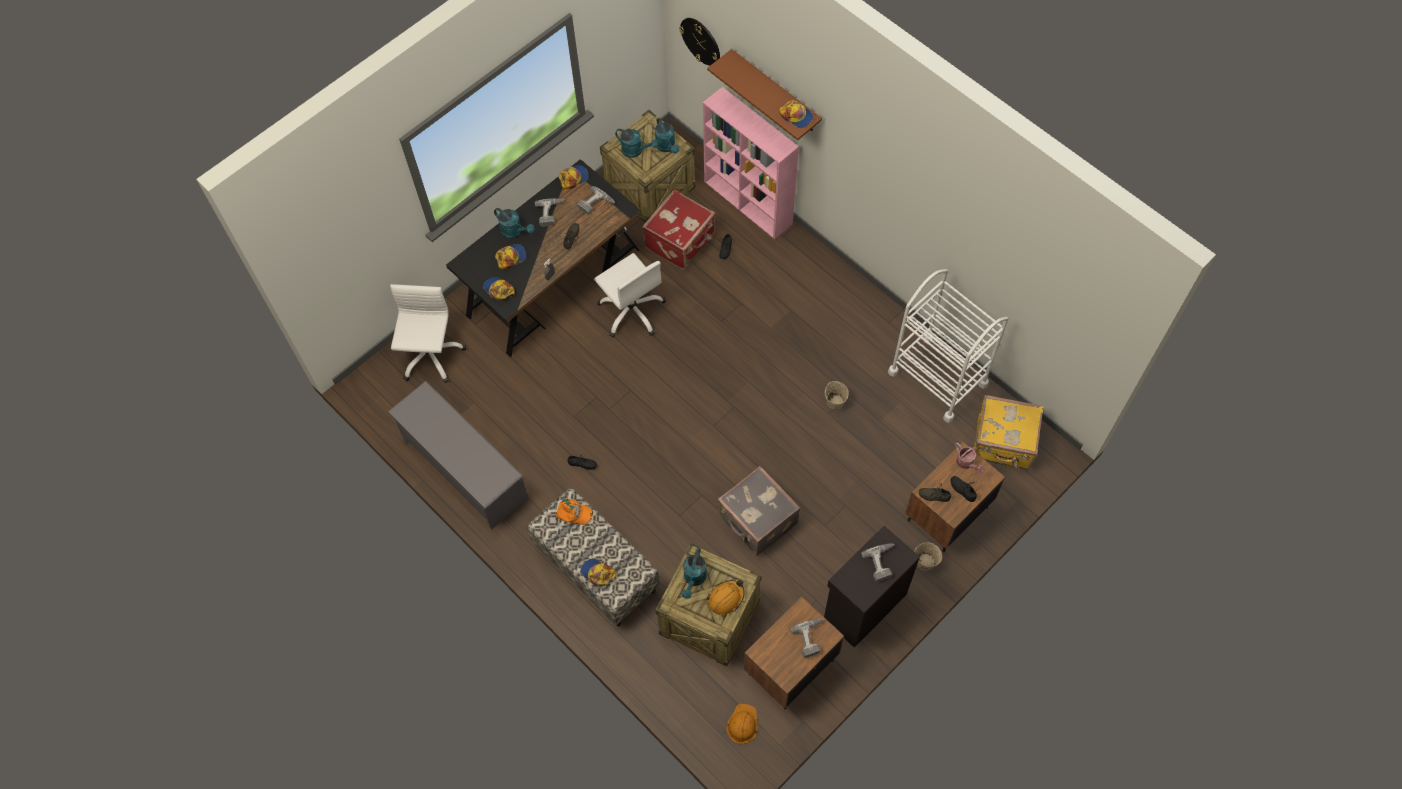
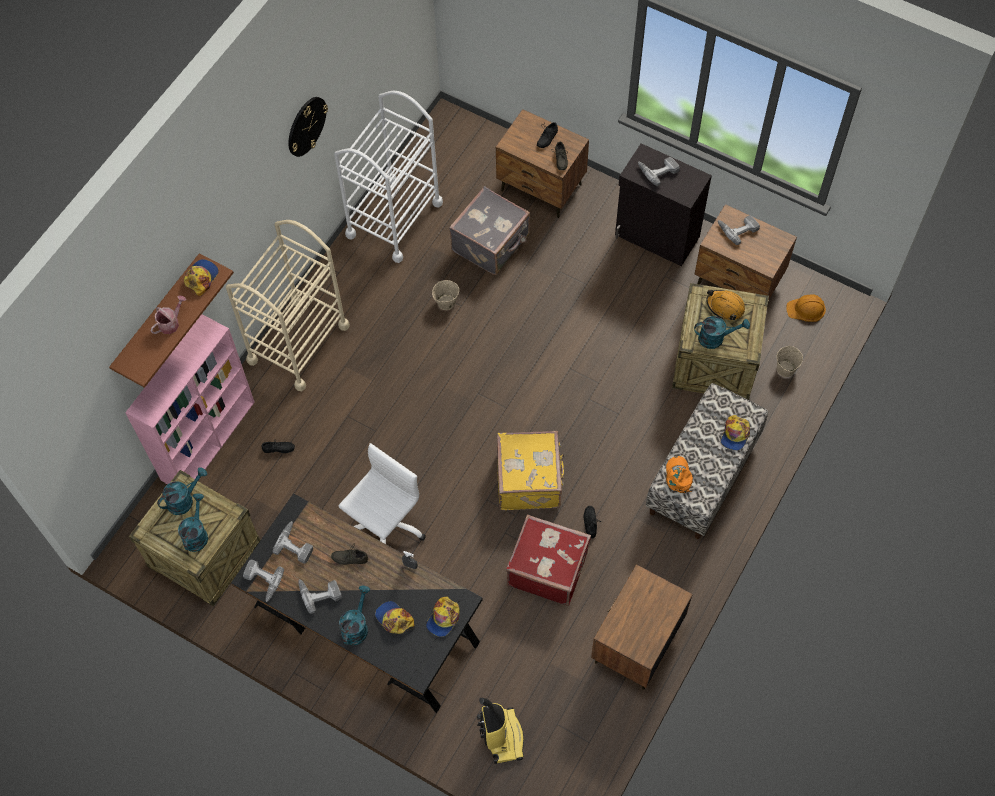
camera: 105 degrees left, 0 degrees up
(430, 355) = (502, 736): white office chair -> vacuum cleaner
(465, 470) = (636, 644): grey shoe rack -> brown nightstand
(573, 178) = (261, 581): cap -> power drill
(681, 241) = (277, 498): red suitcase -> red suitcase (547, 567)
(700, 41) = (83, 423): wall clock -> wall clock (306, 126)
(757, 521) = (601, 342): grey suitcase -> grey suitcase (491, 244)
(823, 279) = (298, 343): none -> beige cart
(925, 562) = (595, 197): beige bucket -> beige bucket (785, 369)
(966, 463) = (518, 140): watering can -> watering can (171, 323)
(1003, 443) = (452, 155): yellow suitcase -> yellow suitcase (530, 480)

